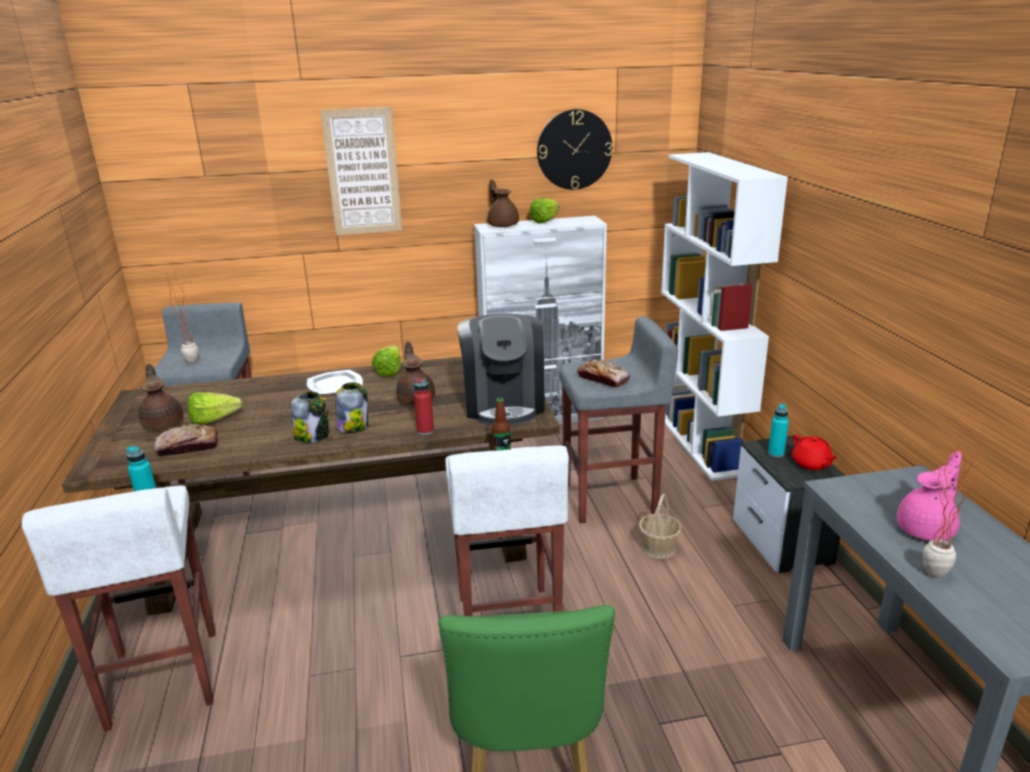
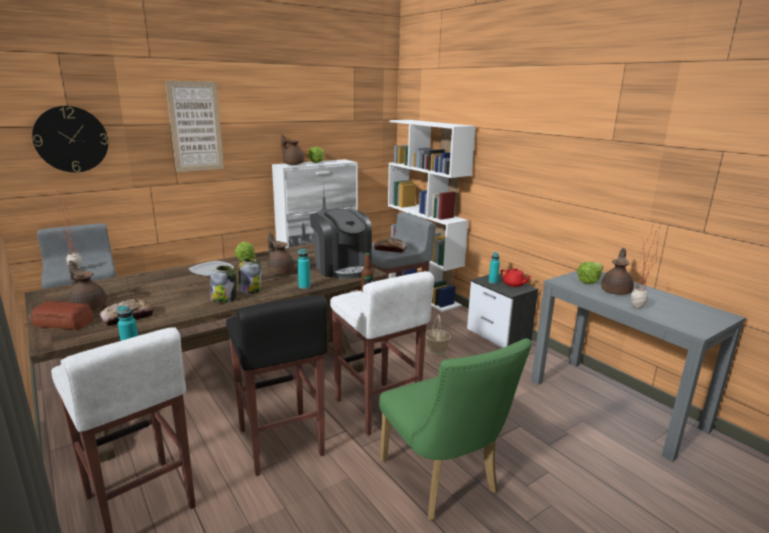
camera: 25 degrees left, 5 degrees down
(123, 443) = (64, 323): none -> bread
(218, 420) = (137, 299): lettuce -> lettuce (592, 280)
(353, 644) = (280, 443): none -> black stool
(425, 431) = (304, 286): red bottle -> turquoise bottle
(574, 149) = (331, 117): wall clock -> wall clock (71, 139)
(927, 529) = (616, 291): pink teapot -> brown teapot

